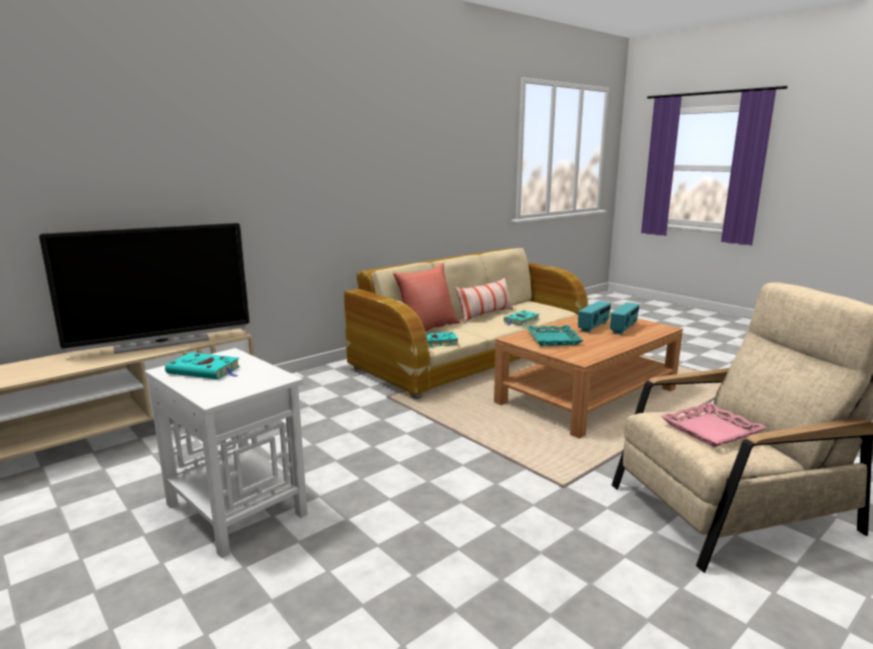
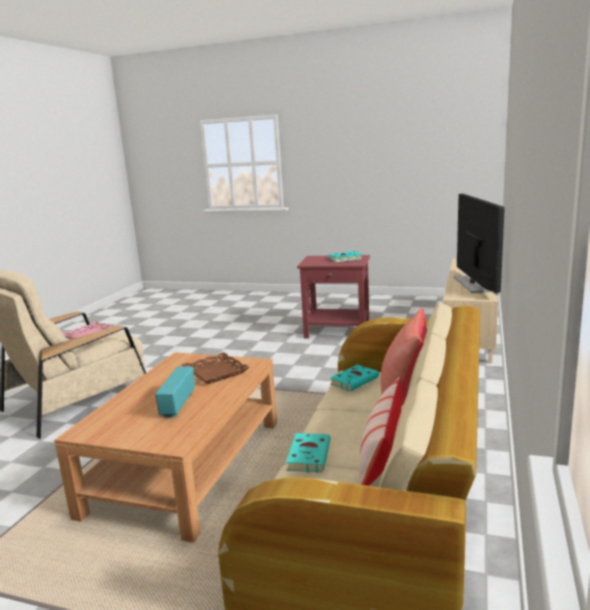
camera: 150 degrees right, 0 degrees up
(162, 343) = (472, 284): television -> television turned 150 degrees clockwise
(237, 509) = (337, 331): white side table -> red side table
(553, 339) = (215, 372): turquoise tray -> brown tray
(624, 329) = (138, 413): radio -> none

